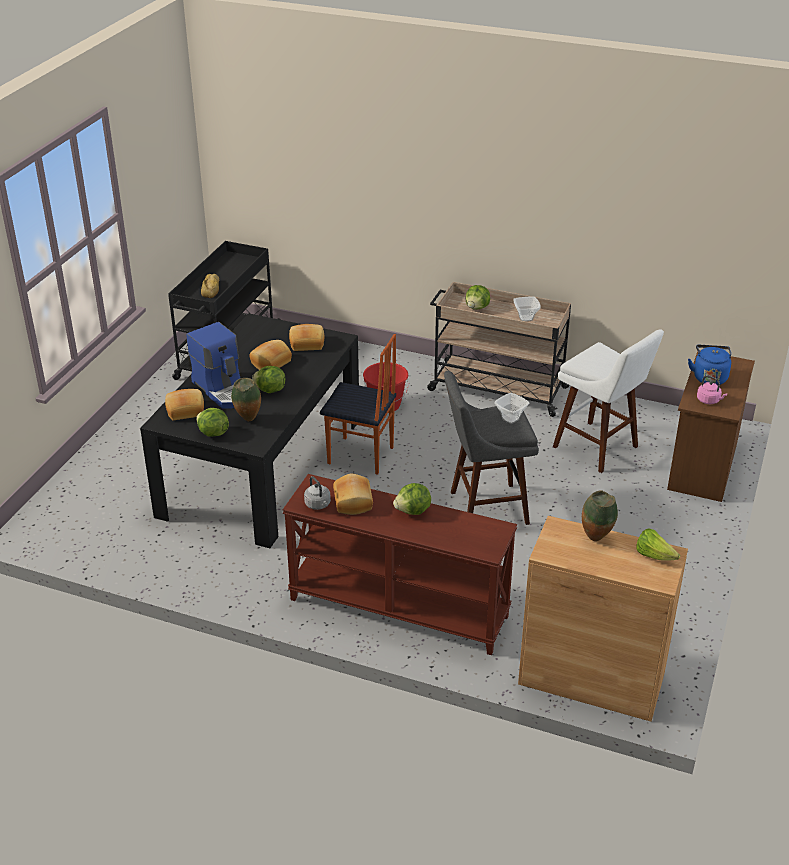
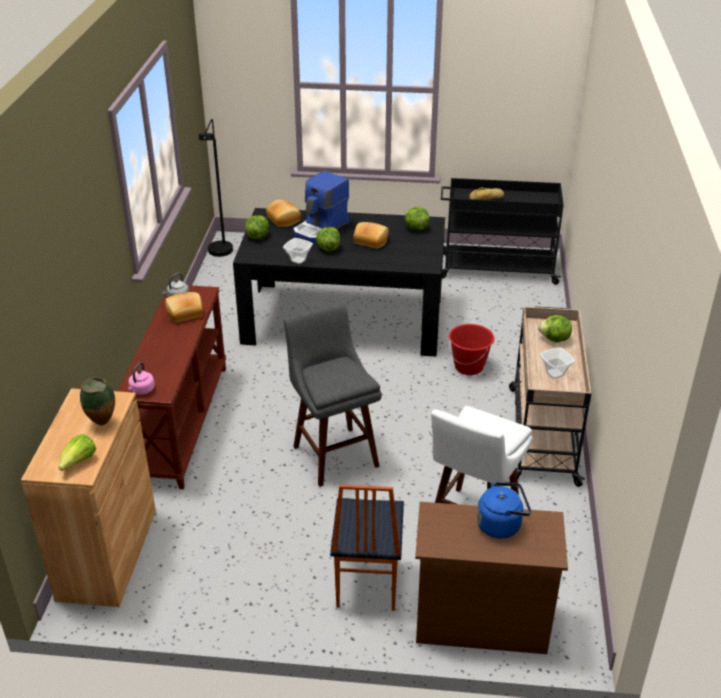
camera: 75 degrees right, 0 degrees up
(53, 543) = (220, 254): none -> black floor lamp
(248, 420) = (281, 247): vase -> none
(307, 343) = (411, 252): bread -> none
(361, 456) = (381, 367): chair -> chair (366, 583)
(413, 511) = (178, 344): lettuce -> lettuce (415, 228)
(509, 419) = (340, 380): bowl -> bowl (298, 260)
(709, 400) = (447, 527): pink kettle -> pink kettle (141, 390)

